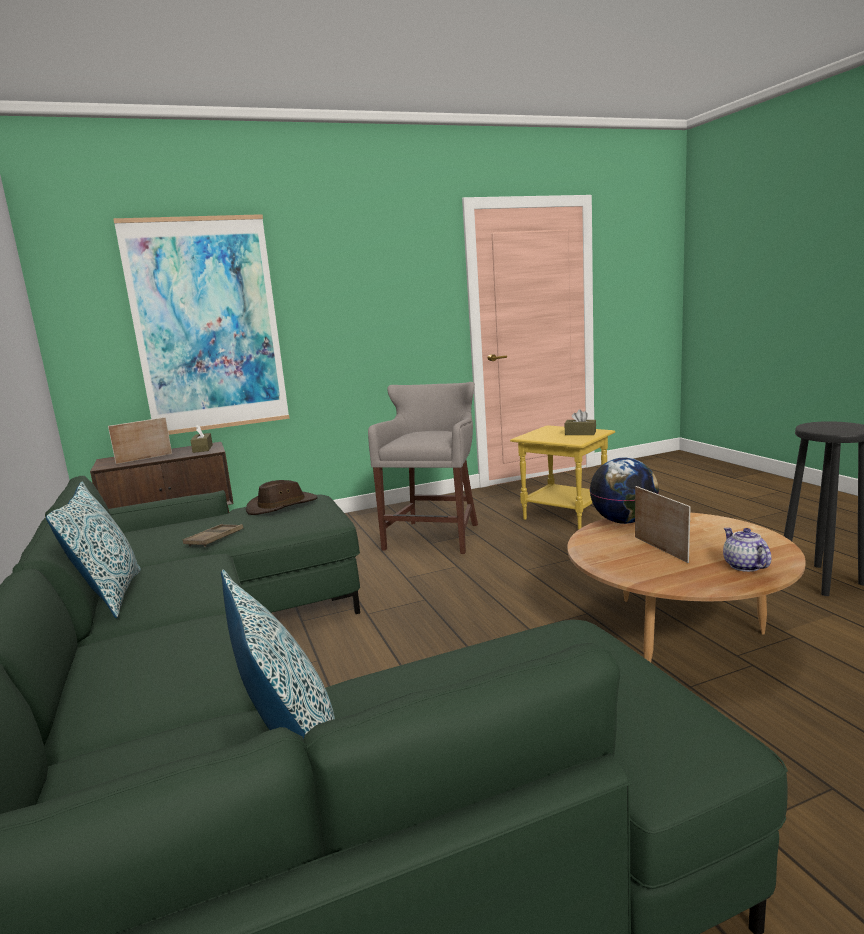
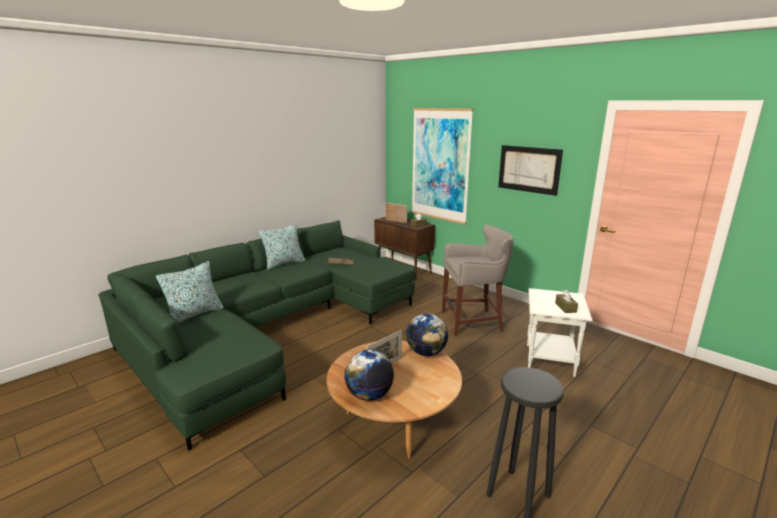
camera: 65 degrees right, 5 degrees up
(282, 506) = (385, 263): brown hat -> none
(380, 302) = (528, 169): none -> picture
(565, 516) = (549, 360): yellow side table -> white side table
(744, 566) = (369, 395): teapot -> globe

